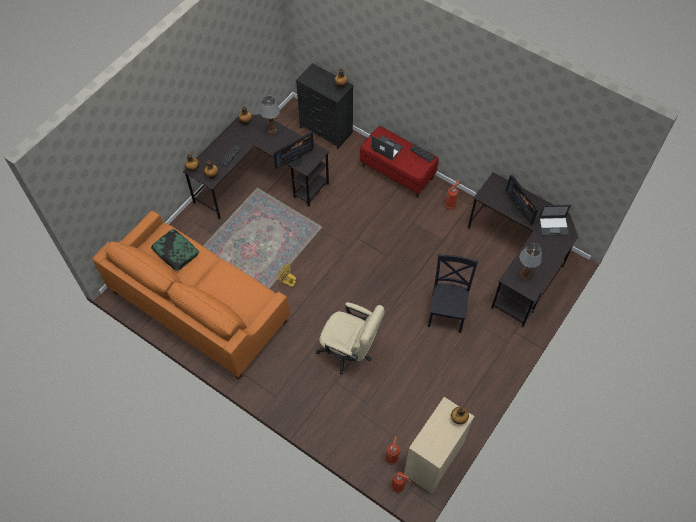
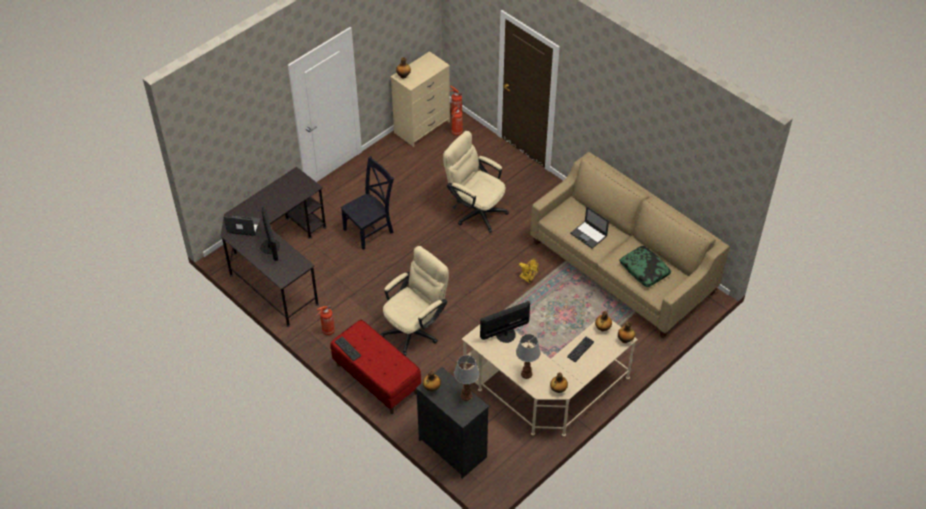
camera: 170 degrees left, 10 degrees down
(199, 307) = (622, 267): orange sofa -> beige sofa
(259, 181) = (547, 393): black desk -> beige desk
(377, 218) = (415, 329): none -> beige office chair
(386, 148) = (388, 362): laptop -> laptop (589, 235)
(447, 311) = (370, 230): black chair -> black chair turned 150 degrees counterclockwise
(524, 275) = (295, 188): table lamp -> table lamp (466, 395)

